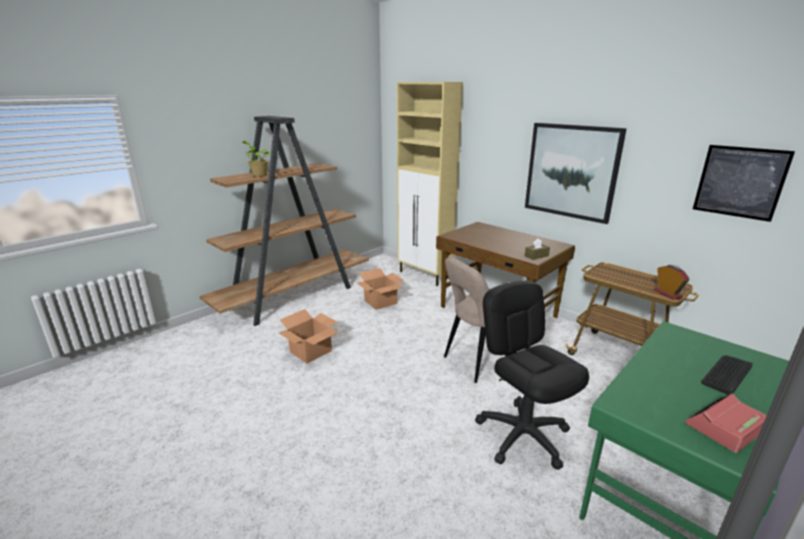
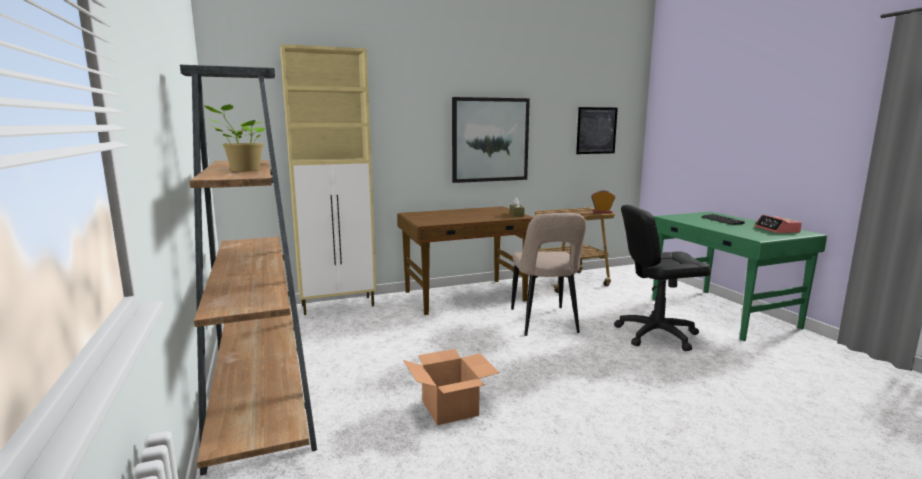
camera: 65 degrees left, 10 degrees down
(381, 301) = (370, 341): cardboard box -> none

